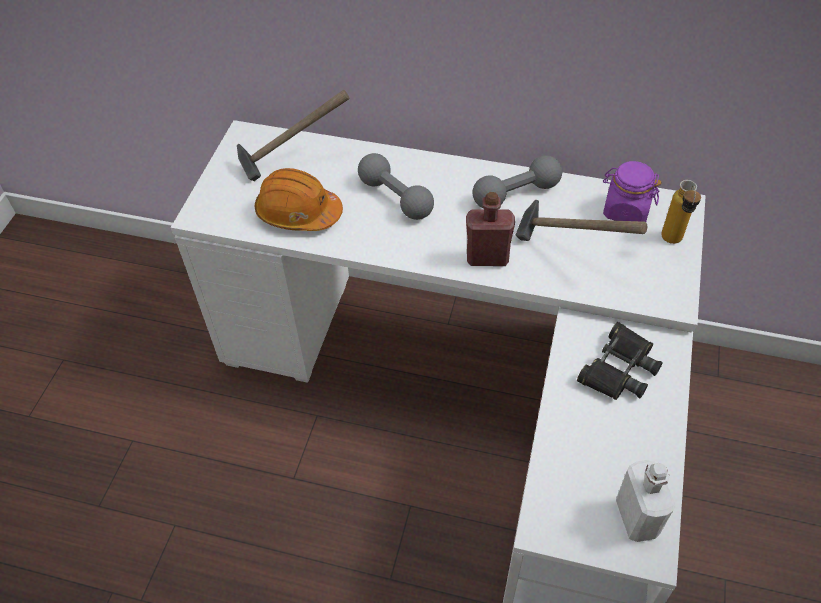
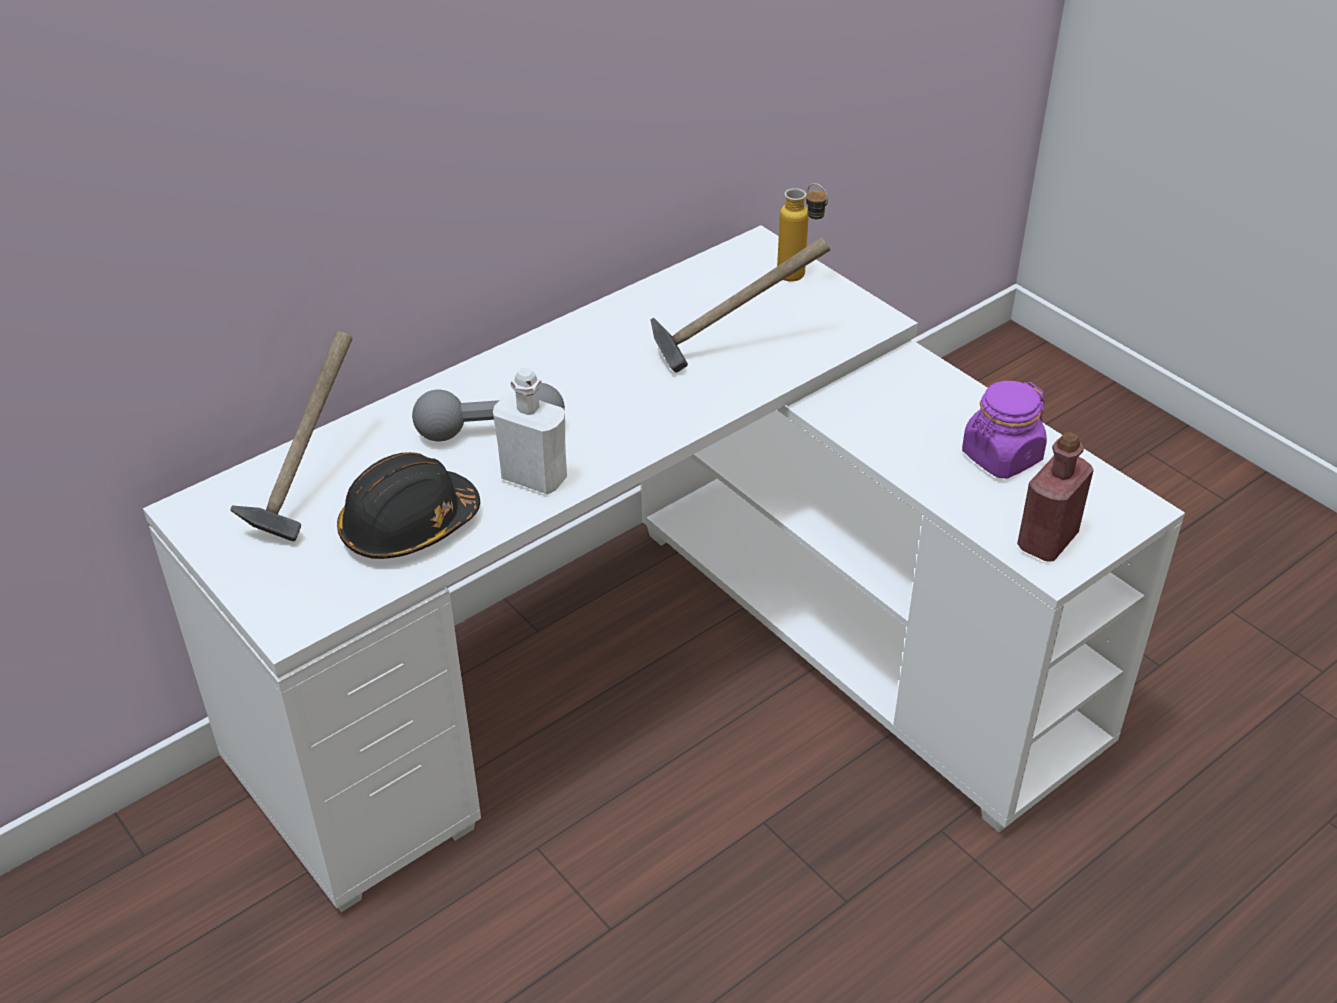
camera: 55 degrees left, 10 degrees down
(298, 213) = (409, 526): orange hard hat -> black hard hat
(487, 258) = (673, 410): red bottle -> red bottle (1047, 541)
(516, 194) = (603, 340): grey dumbbell -> none
(619, 368) = (908, 410): black binoculars -> none
(625, 210) = (720, 282): purple jar -> purple jar (1001, 457)
(637, 517) = (1093, 496): white bottle -> white bottle (534, 478)

